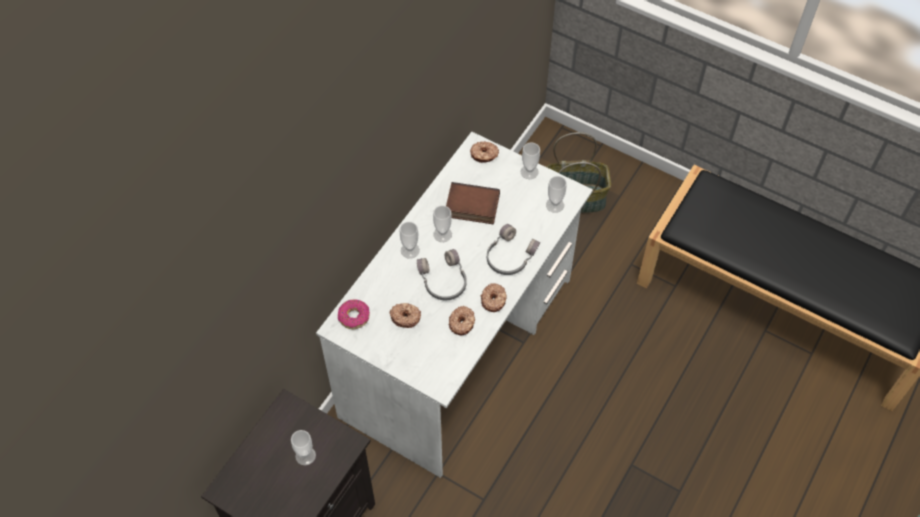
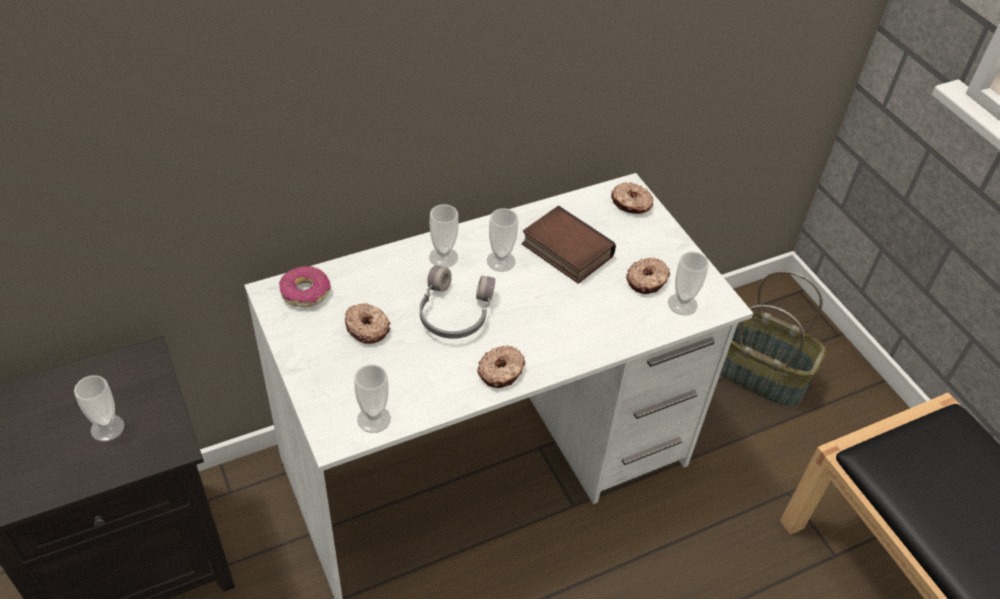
camera: 30 degrees right, 10 degrees down
(462, 323) = (434, 376): donut -> donut (647, 281)
(509, 256) = (568, 331): grey headphones -> none
(529, 172) = (677, 250): cup -> cup (374, 419)

